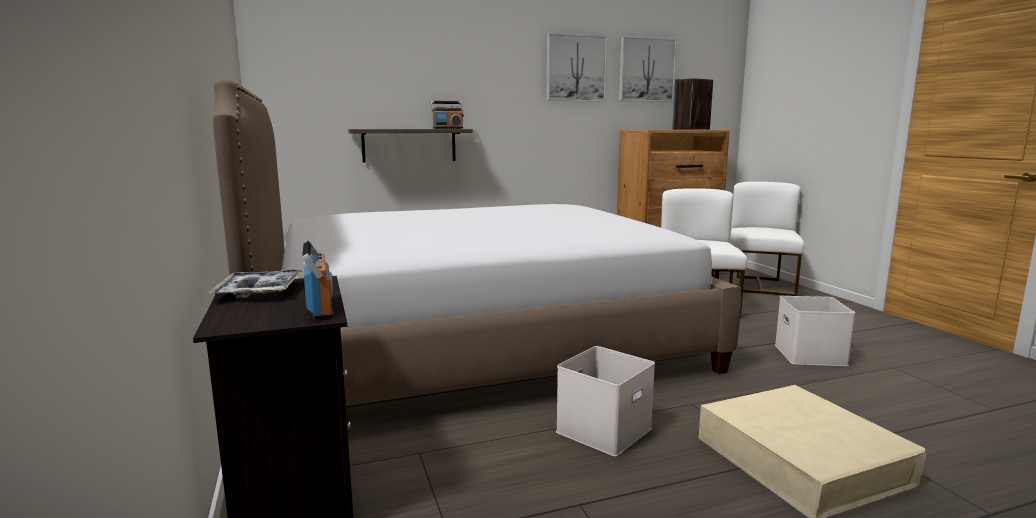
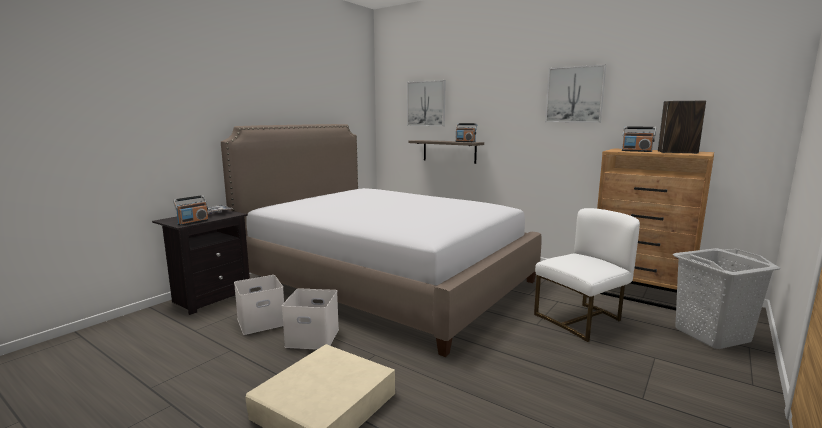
camera: 55 degrees right, 0 degrees up
(646, 70) = (653, 91): picture -> picture (426, 103)
(664, 129) = (636, 151): none -> radio
(760, 286) = (712, 335): white chair -> grey laundry basket
(808, 354) = (541, 385): white storage box -> white storage box (262, 321)

